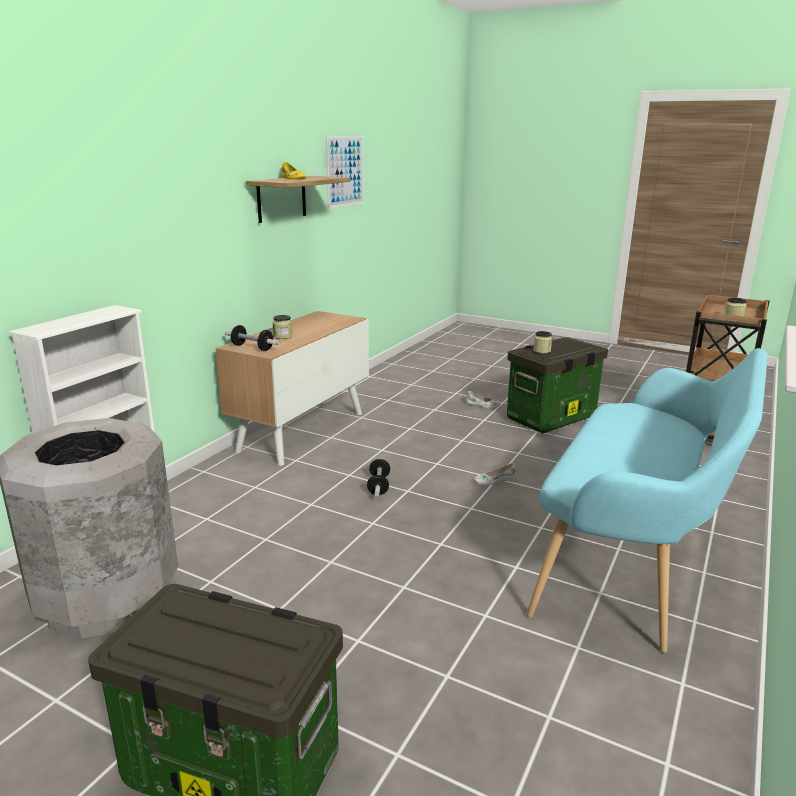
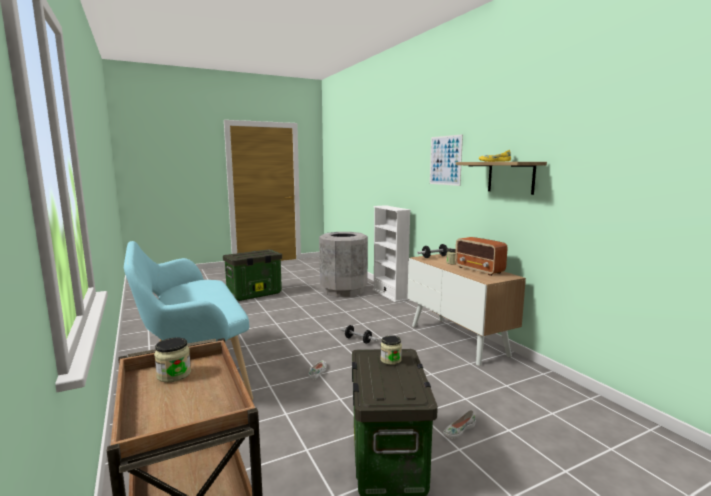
camera: 125 degrees right, 10 degrees down
(308, 324) = (479, 270): none -> radio
(345, 171) = (601, 159): picture -> picture (445, 160)

